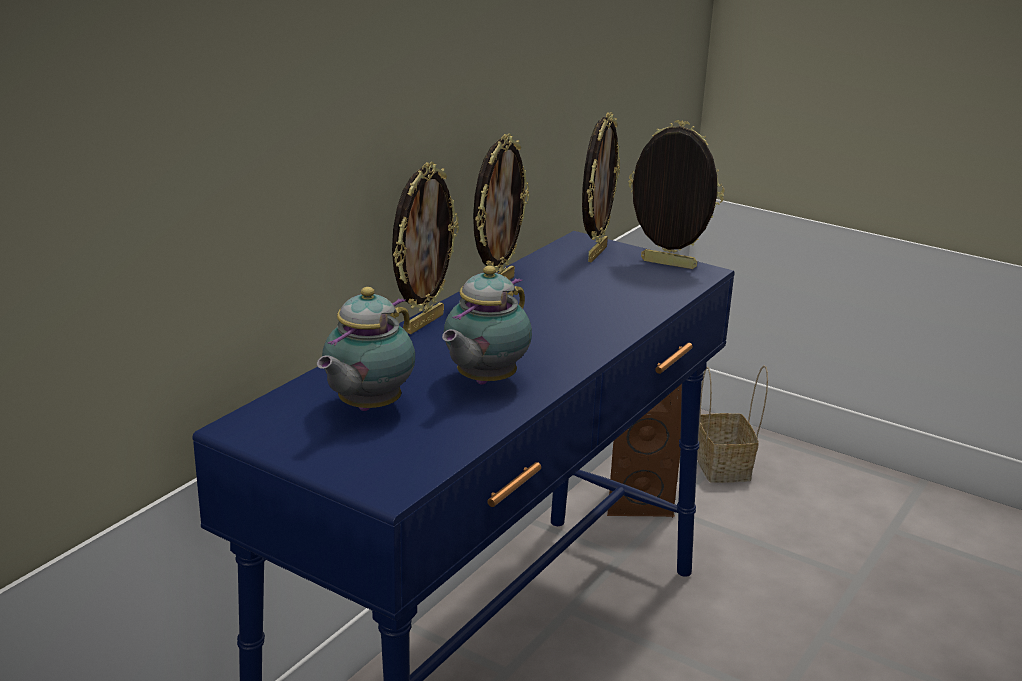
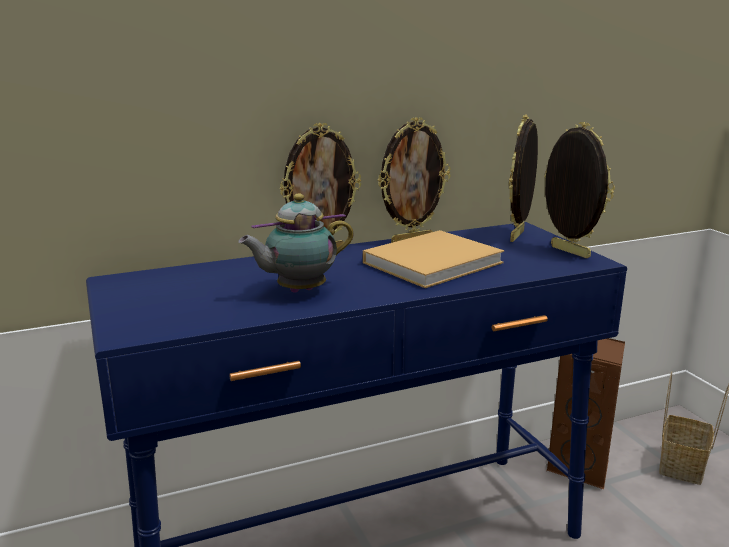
camera: 35 degrees right, 5 degrees down
(366, 408) = (198, 288): teapot -> none
(563, 307) = (435, 262): none -> beige book
(595, 253) = (519, 236): picture frame -> picture frame turned 150 degrees clockwise

